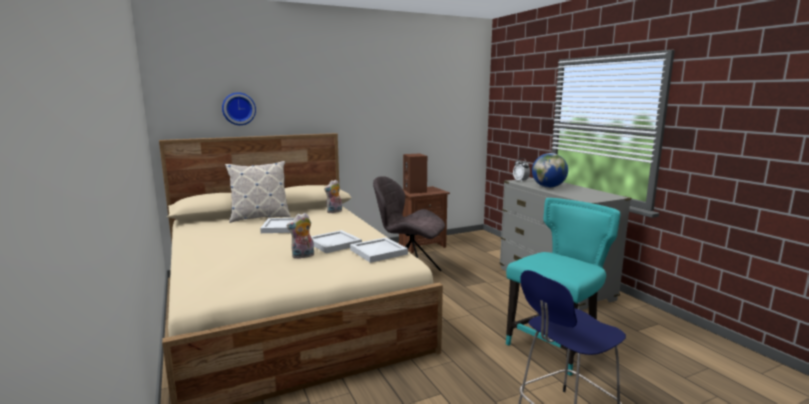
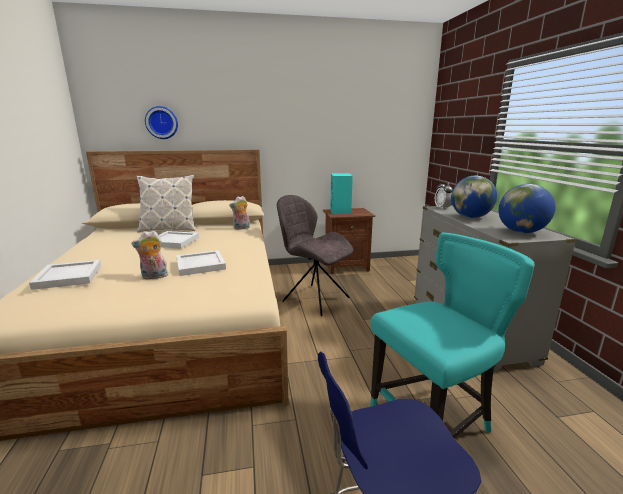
camera: 15 degrees right, 5 degrees up
(379, 252) = (233, 280): white tray -> white tray (69, 277)
(415, 191) = (341, 211): brown speaker -> turquoise speaker
(592, 195) = (521, 232): none -> globe

